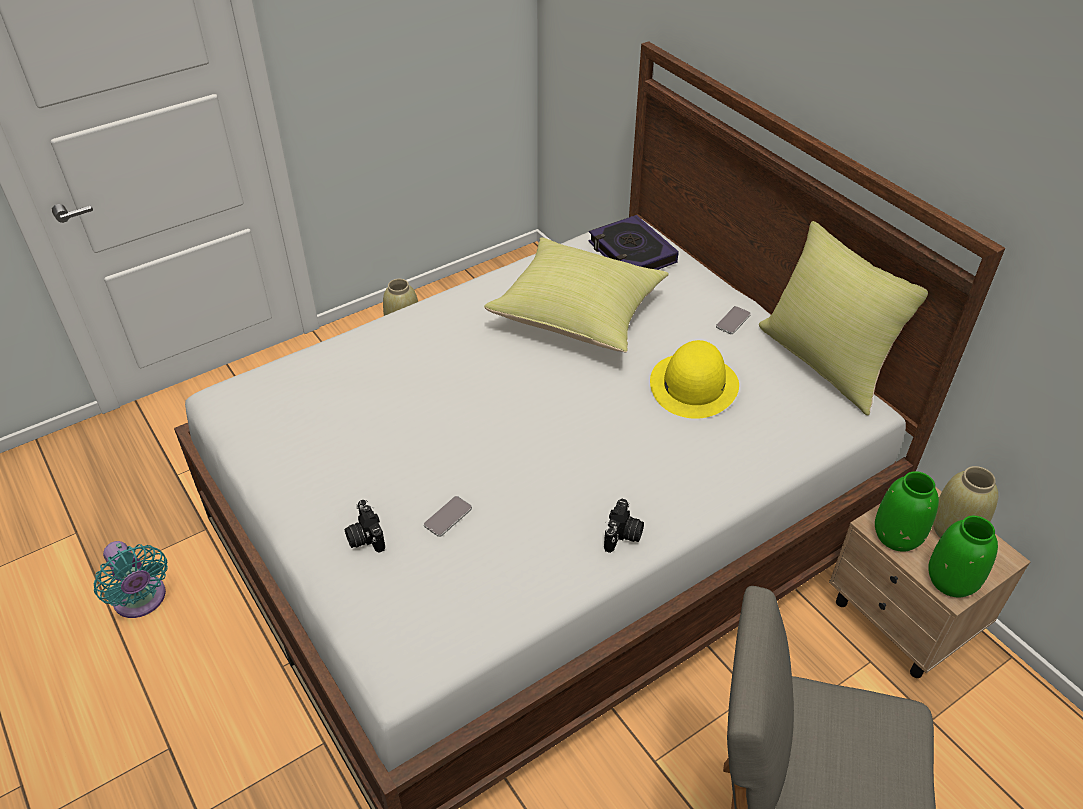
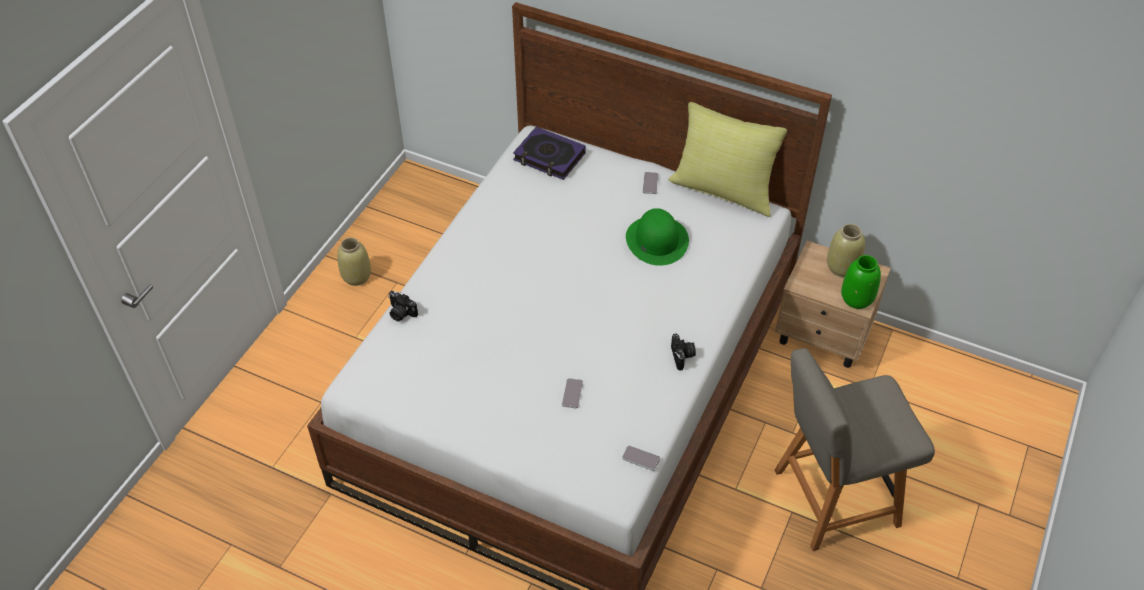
camera: 30 degrees left, 5 degrees up
(142, 600) = (327, 563): turquoise fan -> none
(364, 537) = (532, 430): camera -> camera (401, 313)
(467, 640) = (641, 458): none -> phone
(579, 315) = (549, 220): yellow pillow -> none
(693, 384) = (656, 240): yellow hat -> green hat
(897, 535) = (813, 284): green vase -> none

